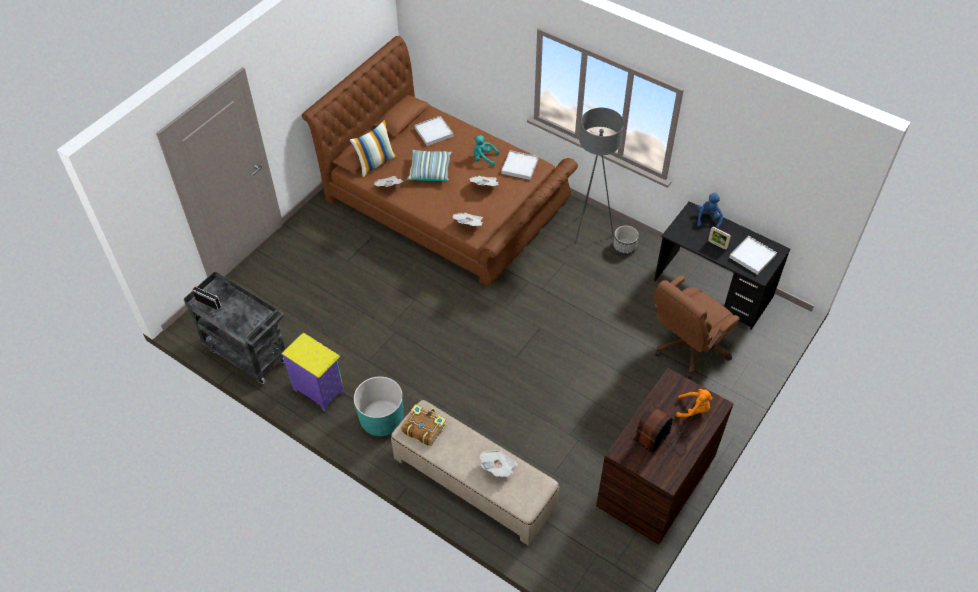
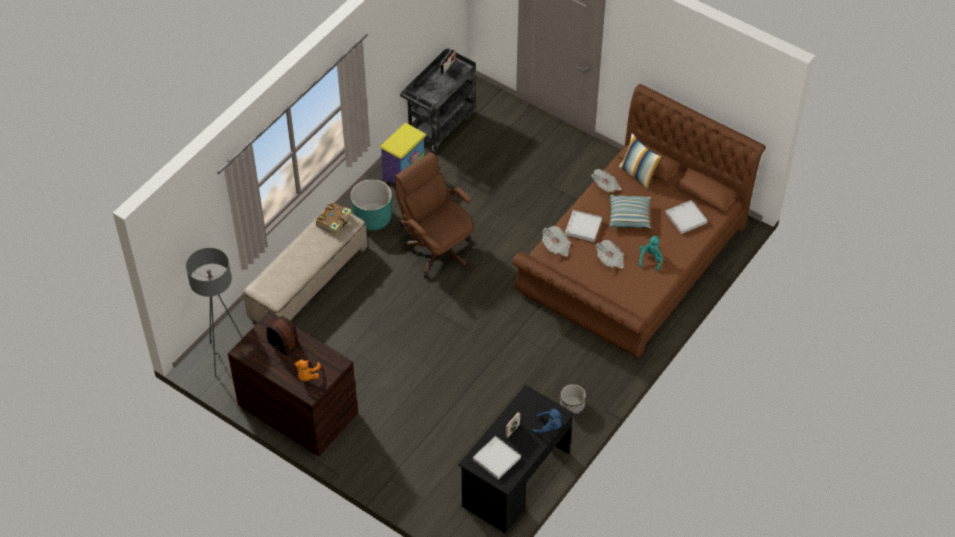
camera: 90 degrees right, 0 degrees up
(499, 468) = (293, 270): newspaper -> none
(520, 166) = (640, 288): white tray -> white tray (583, 227)
(590, 230) = (595, 377): grey floor lamp -> grey floor lamp (226, 357)
(687, 350) = (438, 447): brown office chair -> brown office chair (436, 249)

